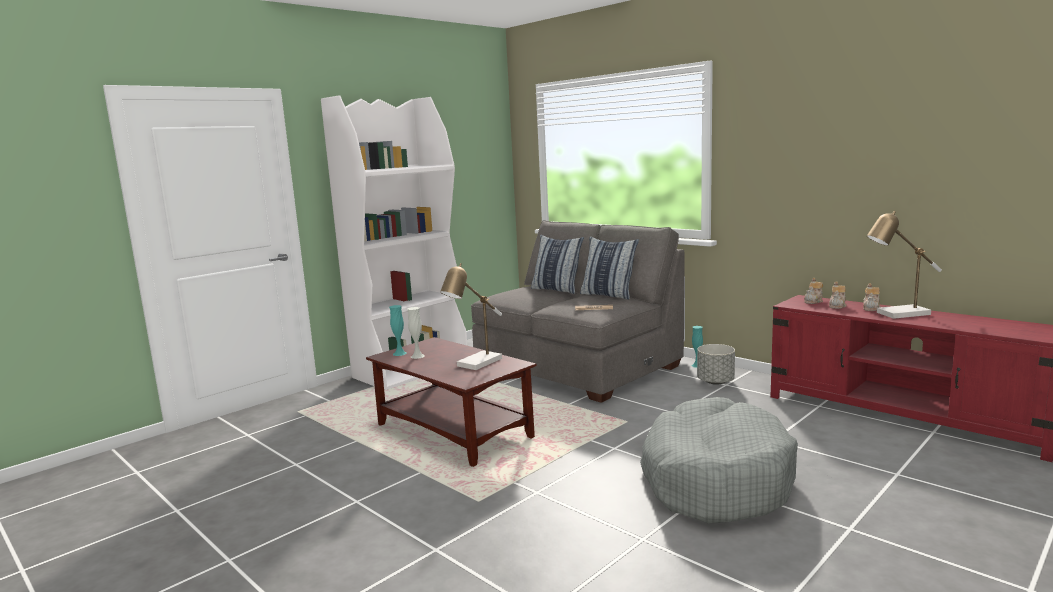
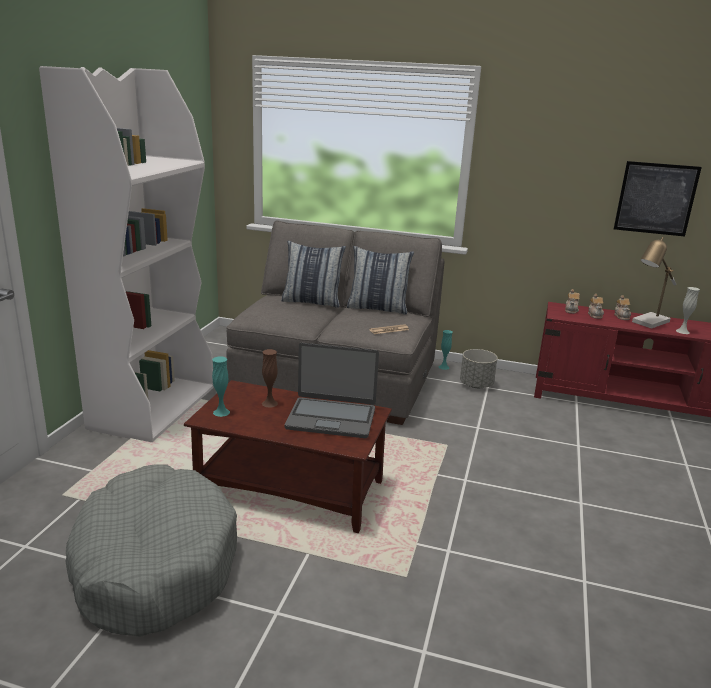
camera: 30 degrees left, 10 degrees up
(417, 356) = (248, 414): white vase -> white vase (682, 331)
(442, 352) = (269, 403): none -> brown vase
(476, 364) = (331, 418): table lamp -> laptop
(715, 479) = (576, 498): grey dog bed -> grey dog bed (154, 564)
(904, 172) = (656, 198): none -> picture

